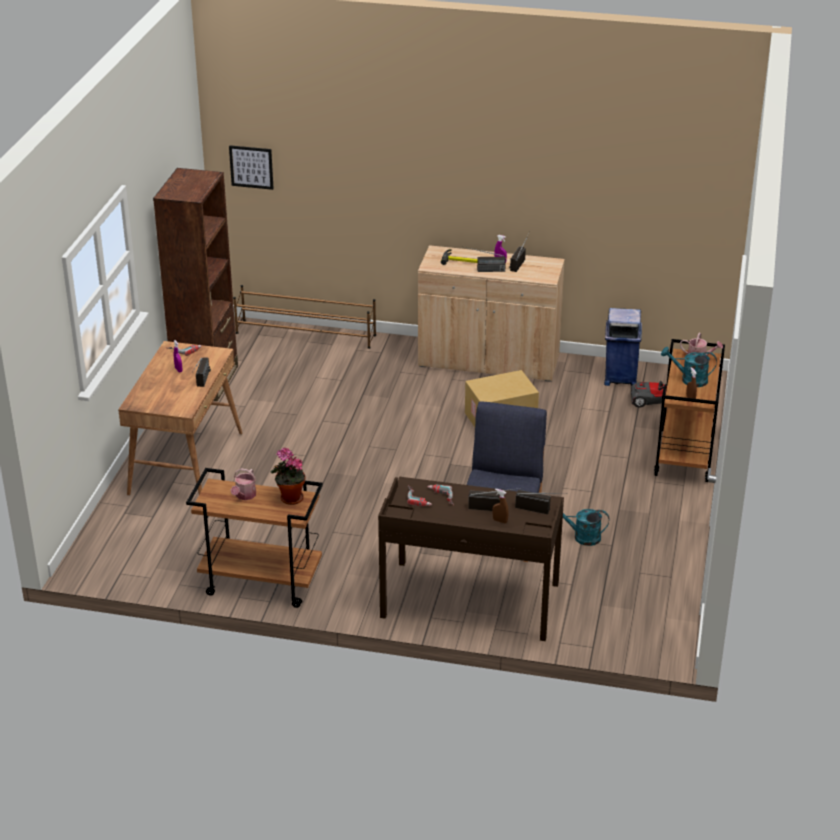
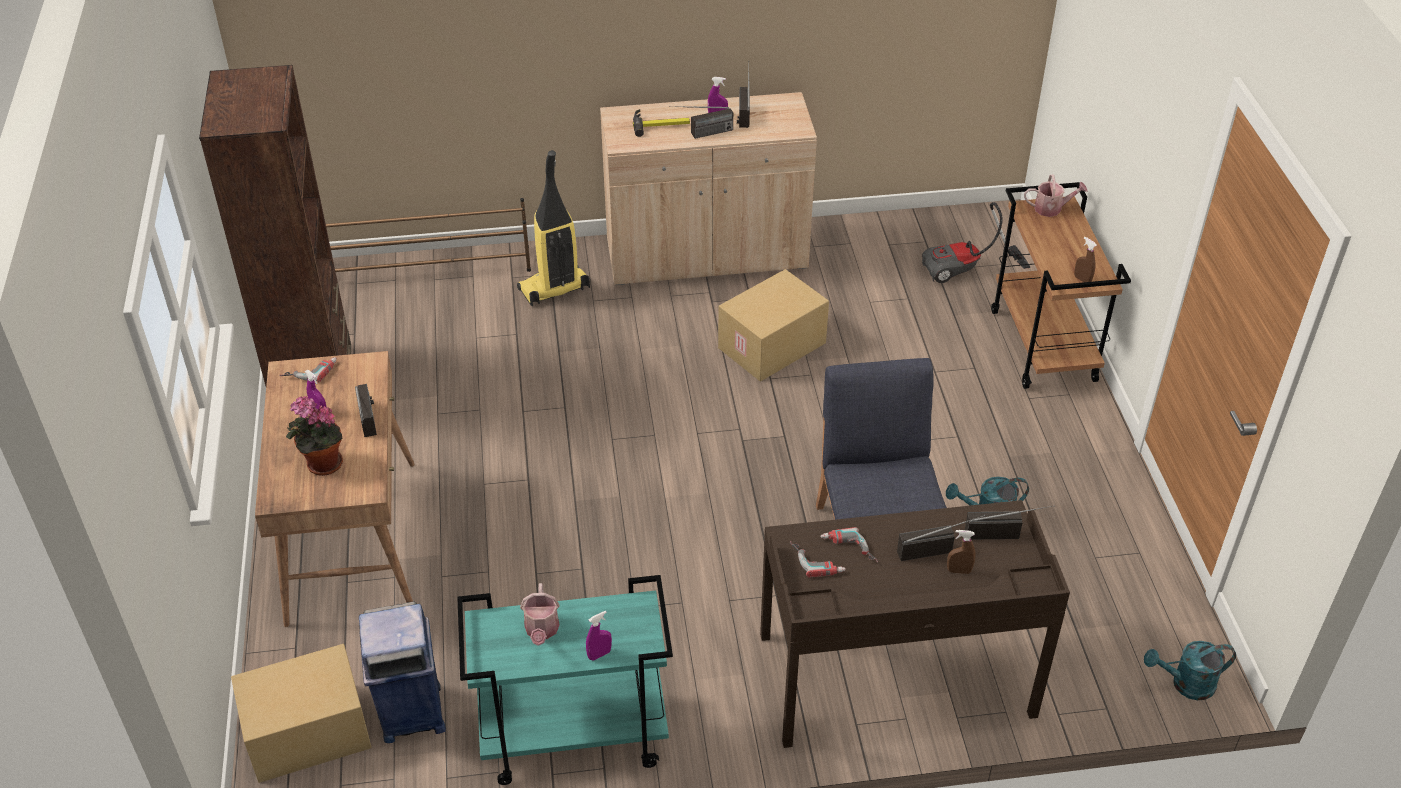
camera: 20 degrees left, 10 degrees up
(114, 547) = (307, 734): none -> cardboard box
(251, 167) = (304, 37): picture -> none
(260, 583) = (572, 737): brown cart -> turquoise cart
(269, 513) = (599, 654): none -> purple spray bottle
(289, 498) = (616, 616): potted plant -> potted plant (321, 465)
(378, 361) = (554, 289): none -> vacuum cleaner
(620, 378) = (892, 241): blue trash can -> blue trash can (411, 713)
(689, 380) = (1061, 249): turquoise watering can -> turquoise watering can (1185, 684)

